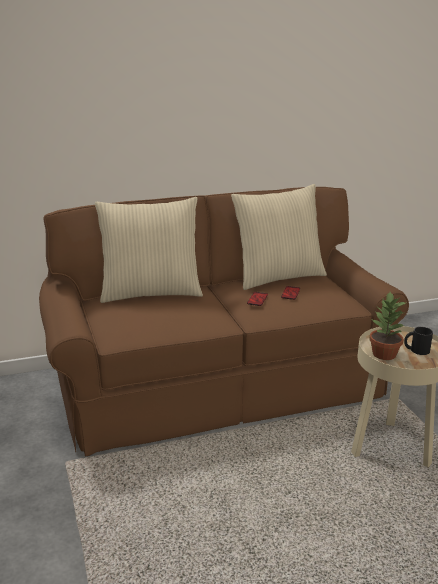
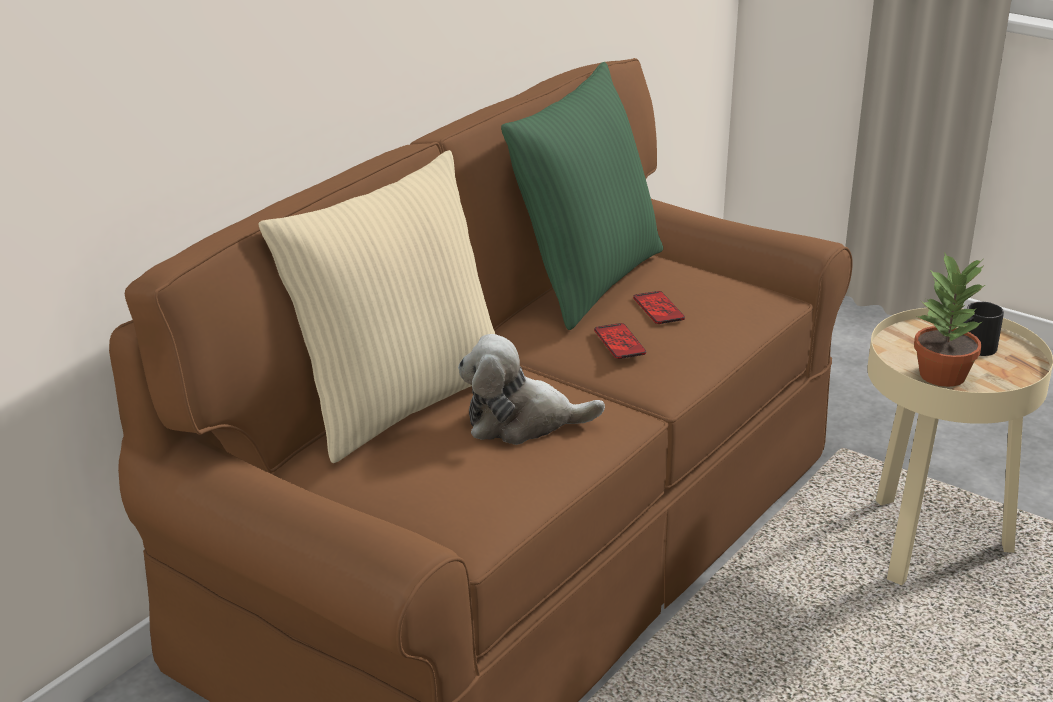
camera: 35 degrees left, 5 degrees up
(181, 312) = (522, 422): none -> plush toy
(278, 277) = (585, 281): beige pillow -> green pillow

